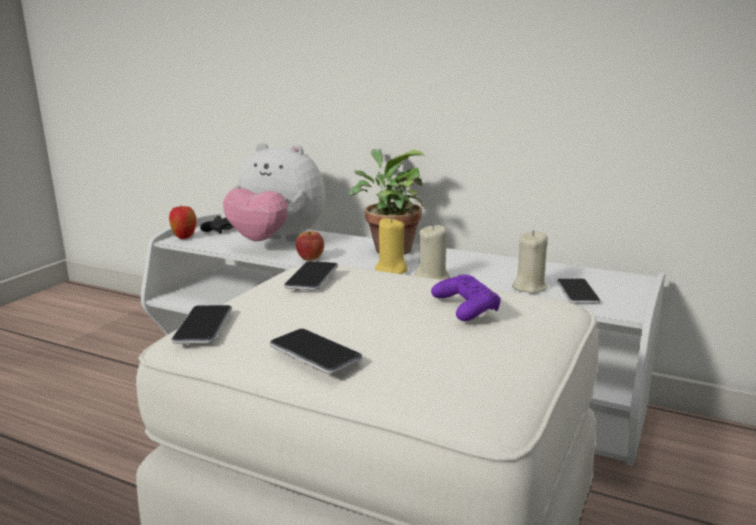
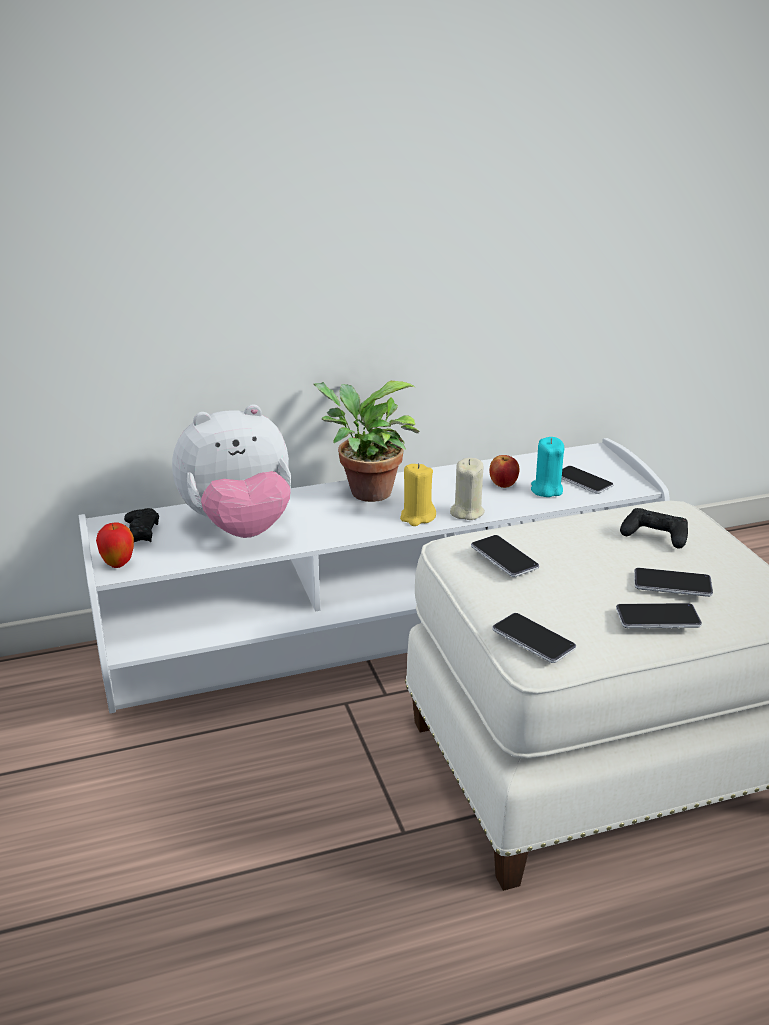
camera: 45 degrees left, 10 degrees up
(311, 259) = (321, 534): apple -> apple (503, 484)
(386, 337) = (672, 584): none -> phone
(465, 306) = (655, 535): purple game controller -> black game controller
(529, 287) = (546, 490): beige candle -> turquoise candle

